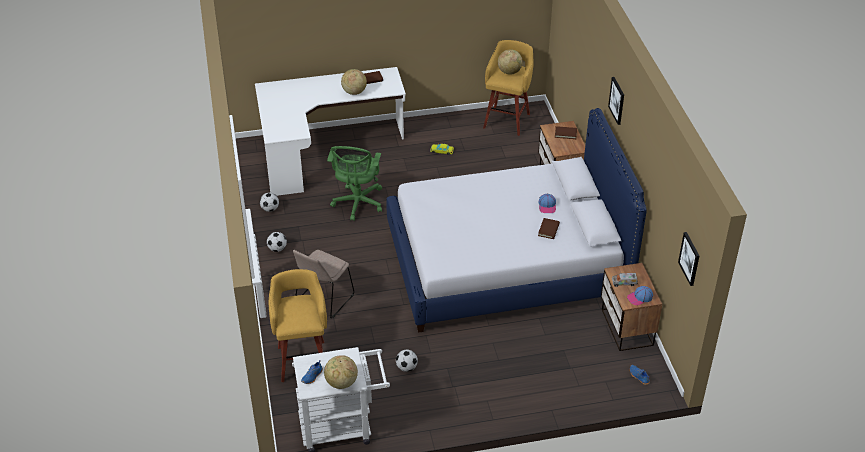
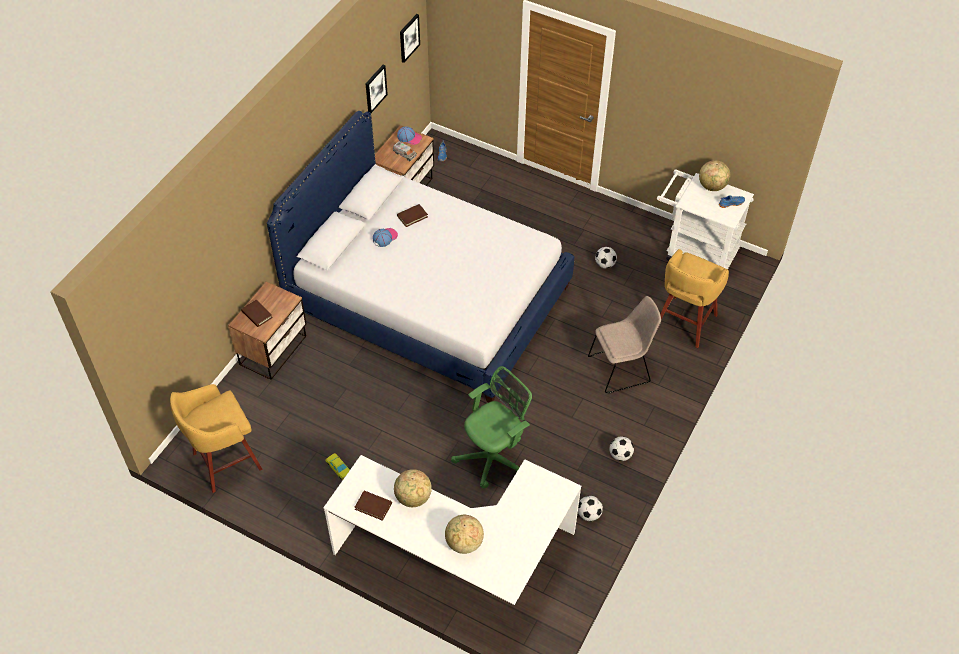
camera: 140 degrees left, 10 degrees up
(509, 72) = (210, 418): globe -> globe (464, 543)
(617, 100) = (282, 156): picture -> picture (375, 88)

